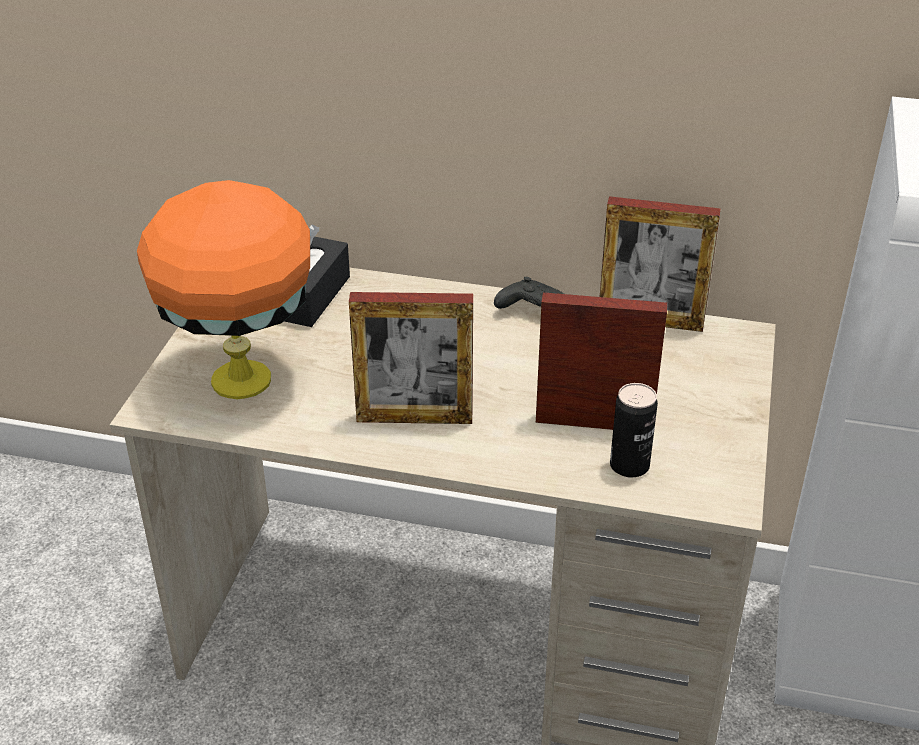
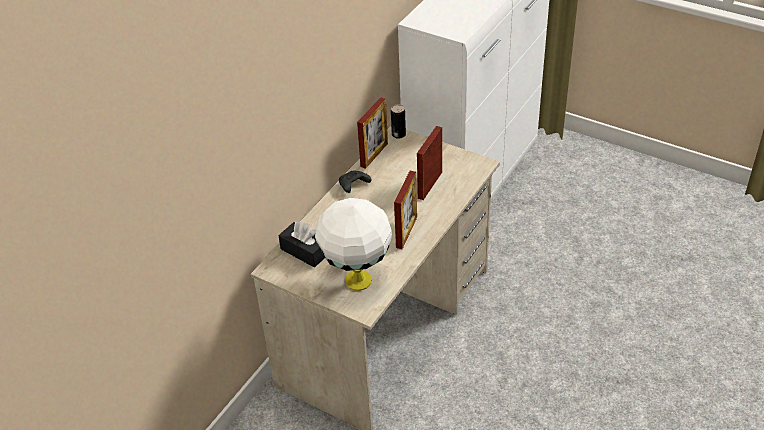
camera: 70 degrees left, 5 degrees up
(243, 378) = (357, 280): orange table lamp -> white table lamp
(629, 466) = (457, 182): can -> can (398, 134)

